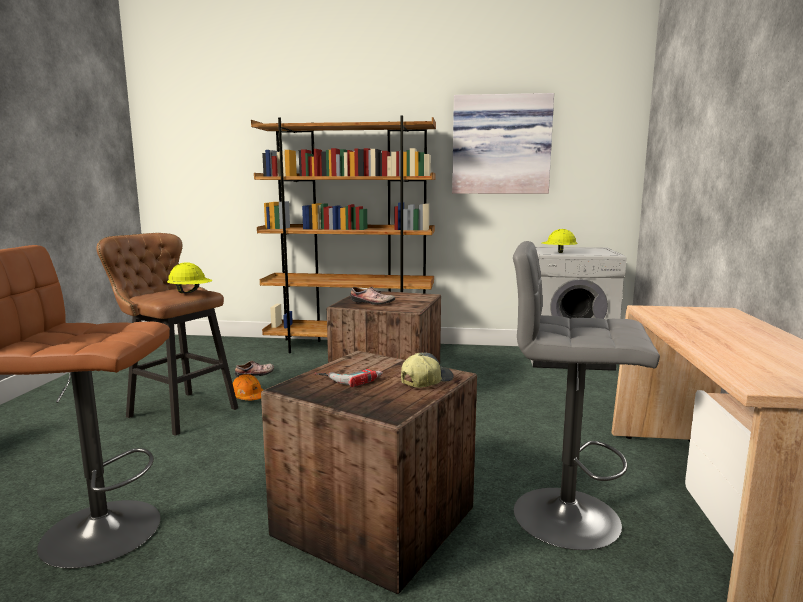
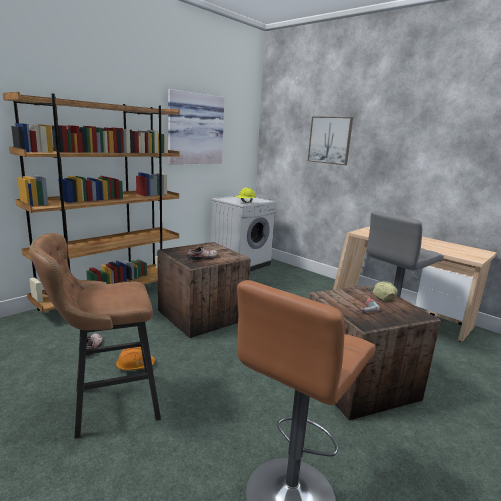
camera: 55 degrees left, 5 degrees up
(191, 292) = (128, 288): yellow hard hat -> none
(704, 135) = (330, 140): none -> picture

